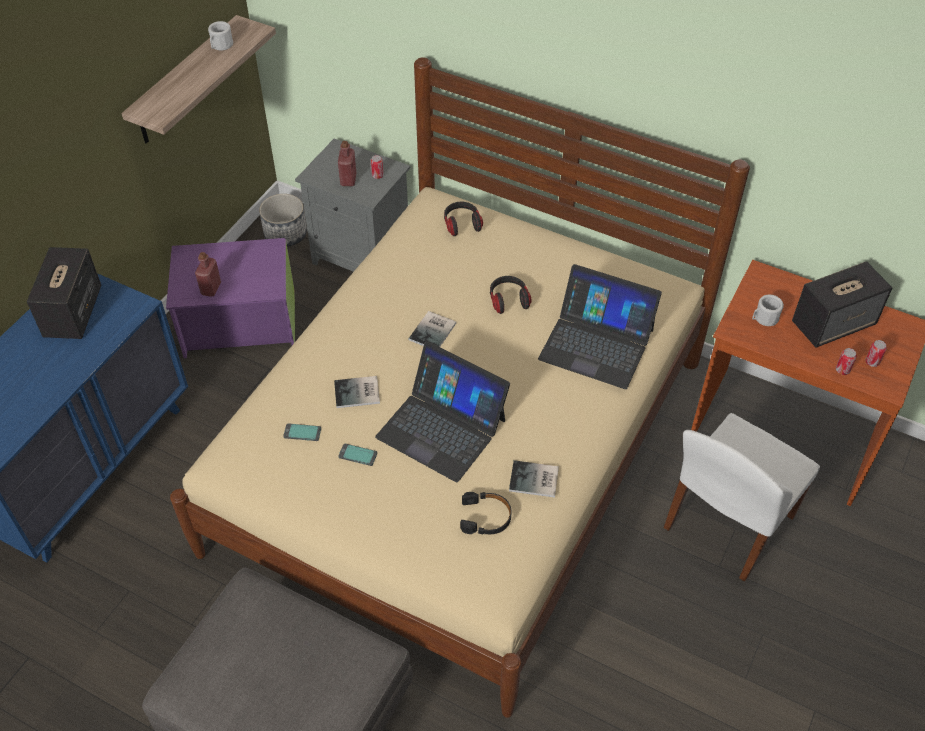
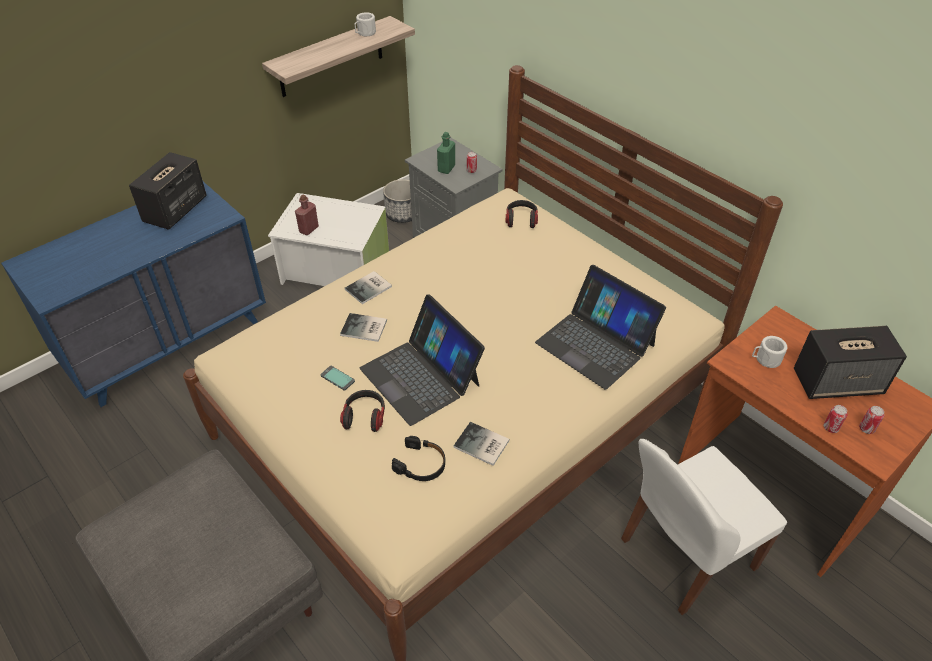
camera: 20 degrees right, 5 degrees down
(239, 322) = (336, 269): purple storage box -> white storage box
(302, 433) = (302, 348): phone -> none
(348, 180) = (446, 168): red bottle -> green bottle
(434, 331) = (454, 296): book -> book (370, 288)
(508, 300) = (532, 288): headphones -> headphones (365, 416)

